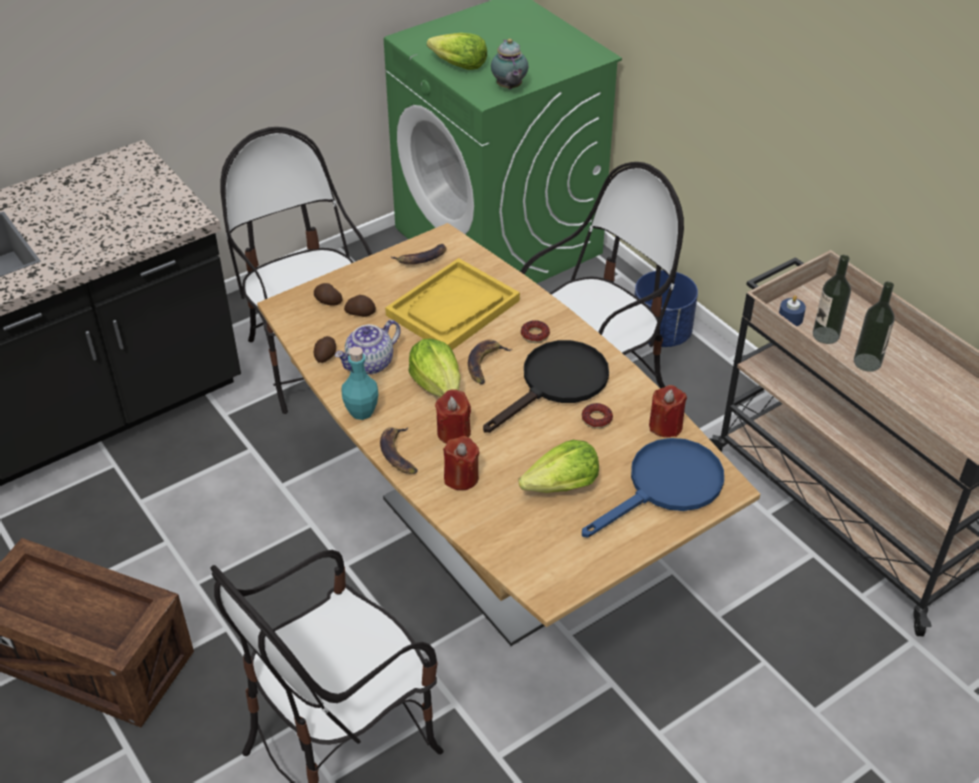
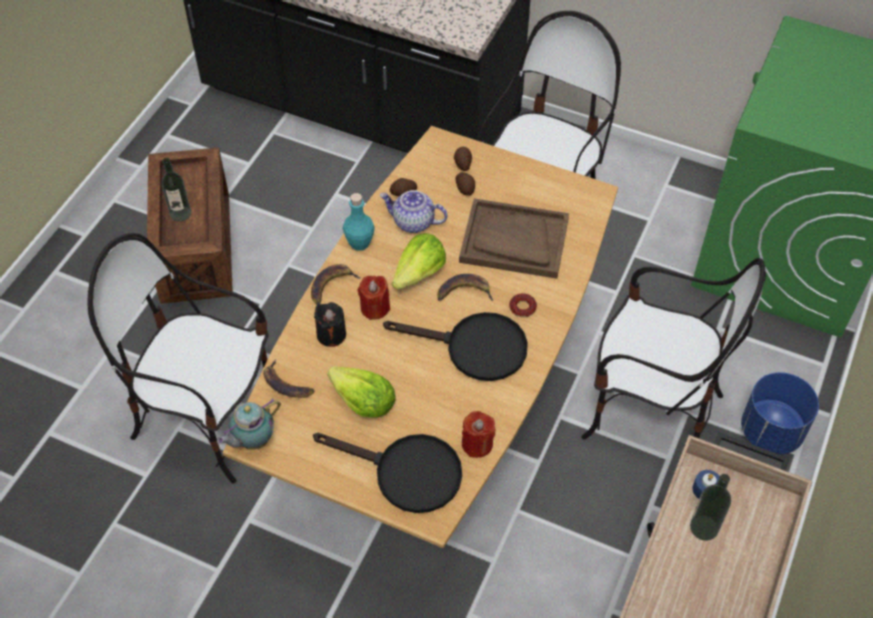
camera: 60 degrees right, 10 degrees up
(421, 259) = (557, 192): banana -> banana (286, 384)
(453, 308) = (514, 241): yellow tray -> brown tray
(458, 65) = (789, 81): lettuce -> none
(461, 478) = (331, 334): red candle -> black candle
(509, 88) = (789, 129): teapot -> teapot (252, 441)
(596, 419) = (452, 393): donut -> none
(666, 487) = (406, 473): blue frying pan -> black frying pan
(867, 362) = (691, 576): bottle -> bottle (180, 213)

